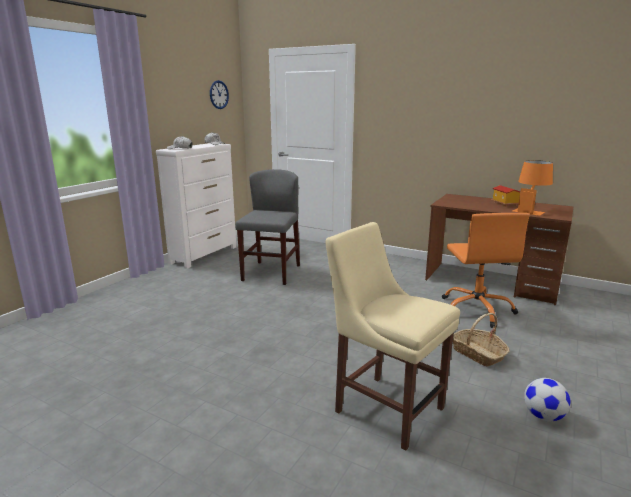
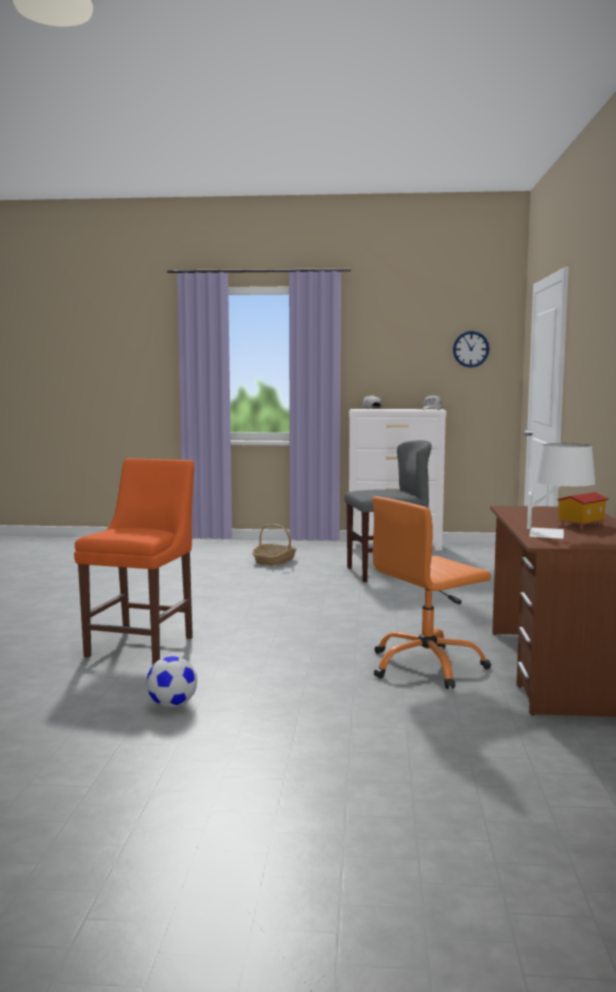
camera: 65 degrees right, 10 degrees down
(385, 407) = (143, 645): beige chair -> orange chair
(478, 353) = (289, 672): basket -> basket (274, 561)
(530, 210) = (558, 533): orange table lamp -> white table lamp

